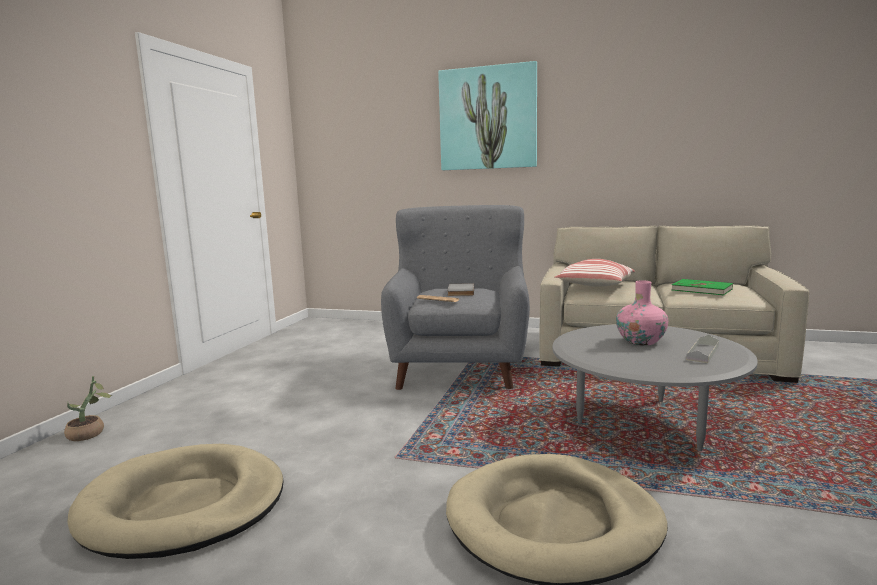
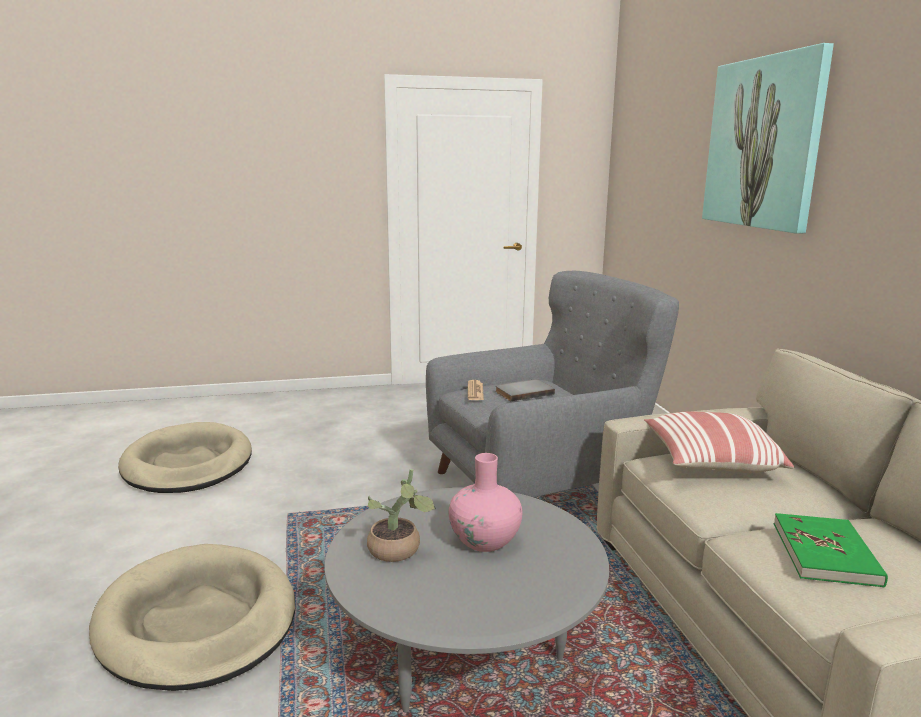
camera: 60 degrees right, 5 degrees up
(90, 434) = (272, 401): potted plant -> potted plant (398, 552)
(702, 352) = (463, 593): grey tray -> none

